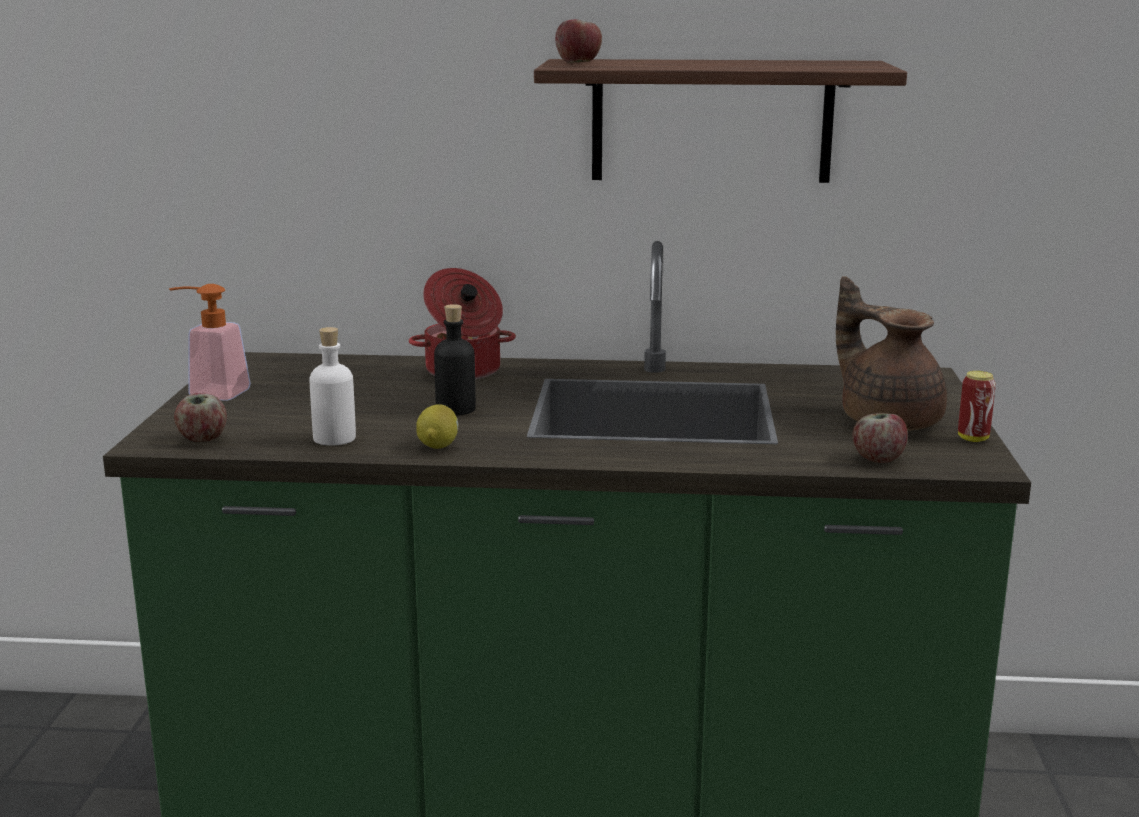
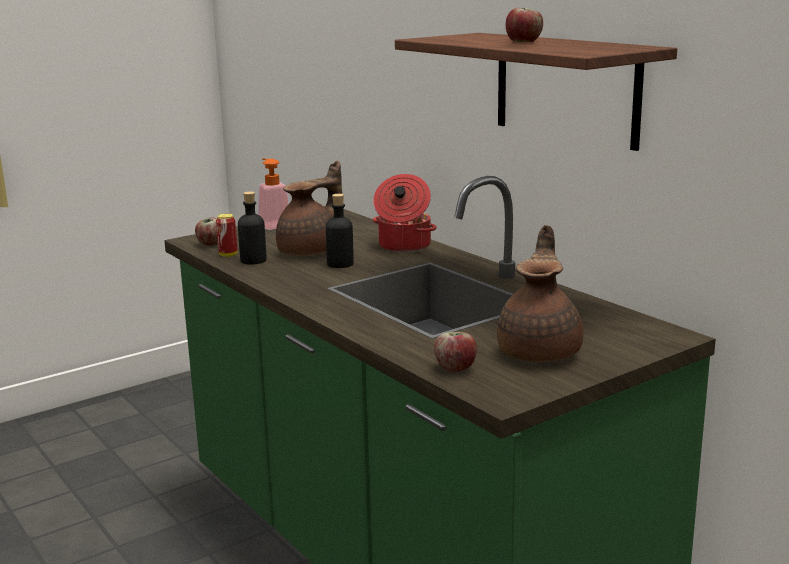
camera: 50 degrees right, 0 degrees up
(334, 438) = (253, 260): white bottle -> black bottle
(374, 407) = (312, 251): none -> brown teapot
(438, 445) = (279, 278): lemon -> none
(578, 63) = (454, 36): apple -> apple (524, 42)
(973, 438) = (557, 382): can -> can (228, 255)

